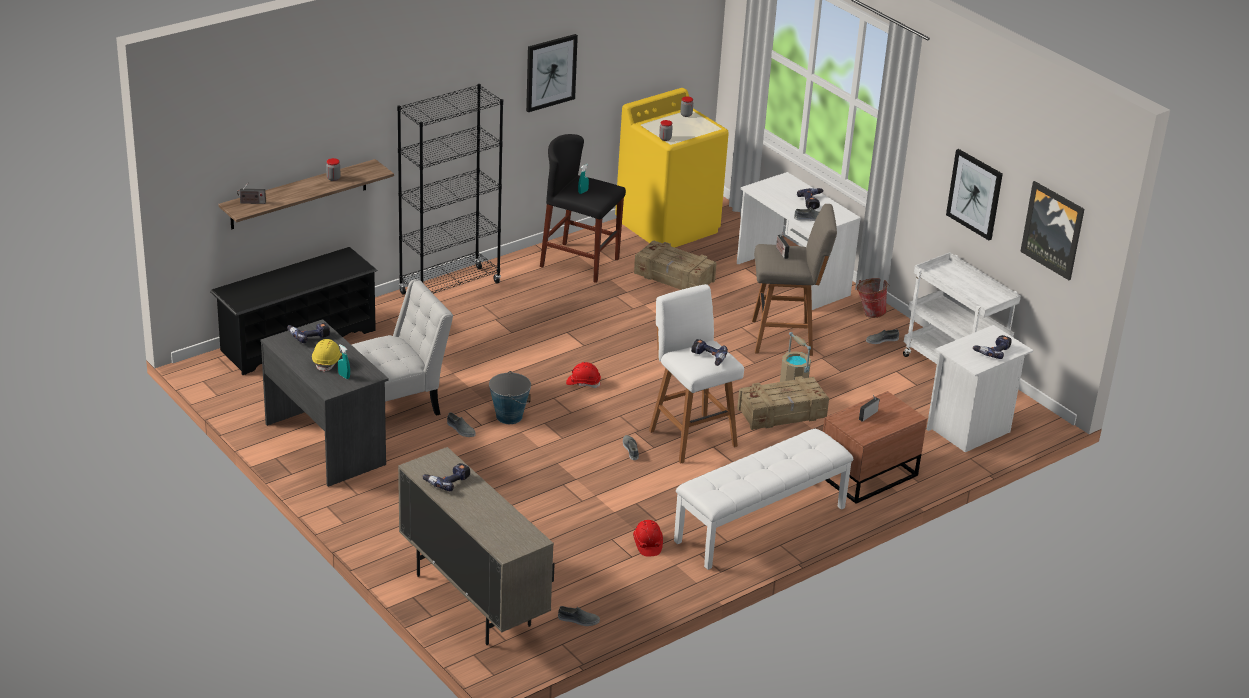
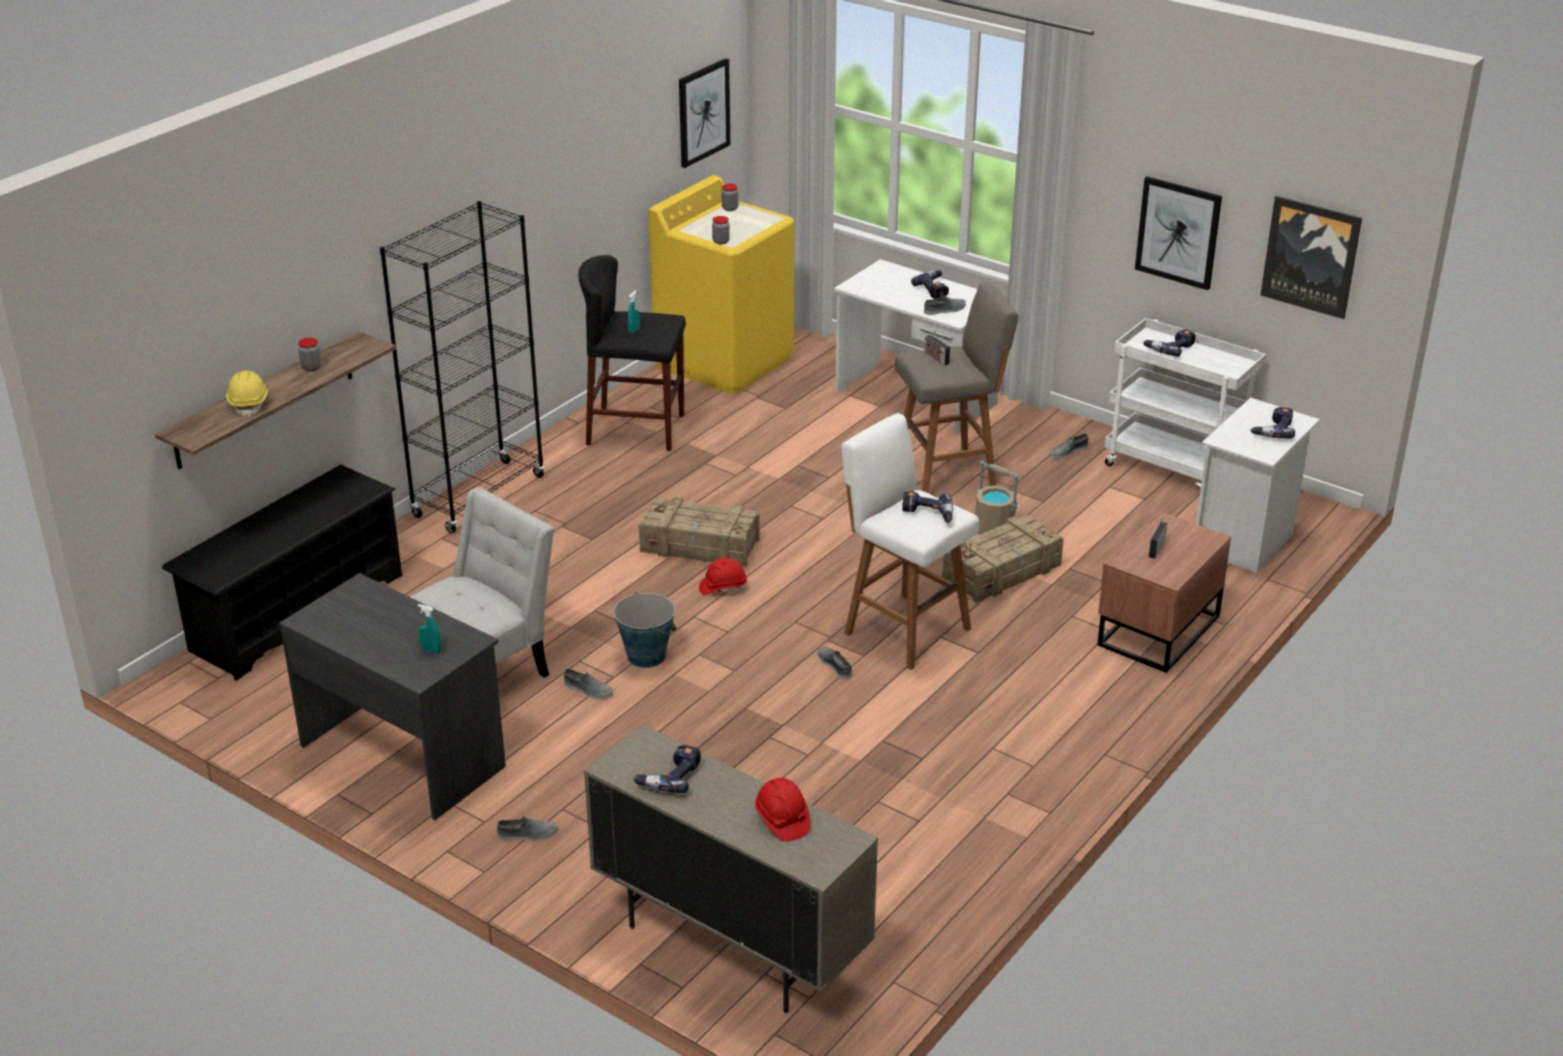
camera: 15 degrees left, 0 degrees up
(251, 202) = (205, 423): radio -> none
(309, 335) = (350, 601): power drill -> power drill (1170, 348)
(327, 361) = (396, 634): yellow hard hat -> yellow hard hat (249, 403)
(550, 72) = (561, 174): picture -> picture (703, 112)
(578, 620) = (896, 937): grey shoe -> grey shoe (527, 834)
(647, 544) = (930, 797): red hard hat -> red hard hat (782, 820)
(674, 277) = (767, 424): crate -> crate (700, 546)
(761, 525) = (1064, 731): white bench -> none
(869, 313) = (1033, 420): bucket -> none

